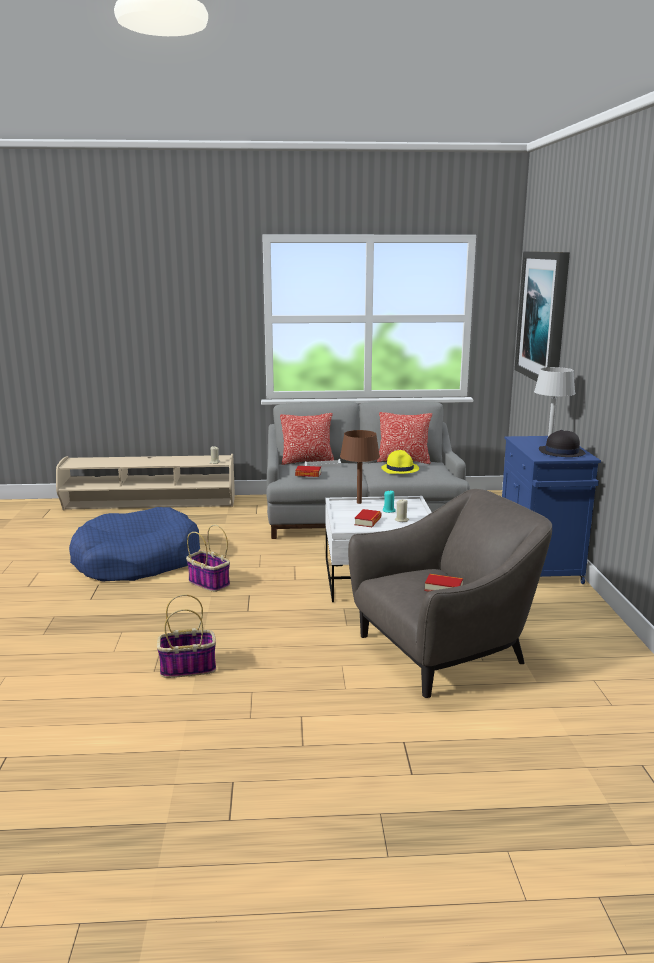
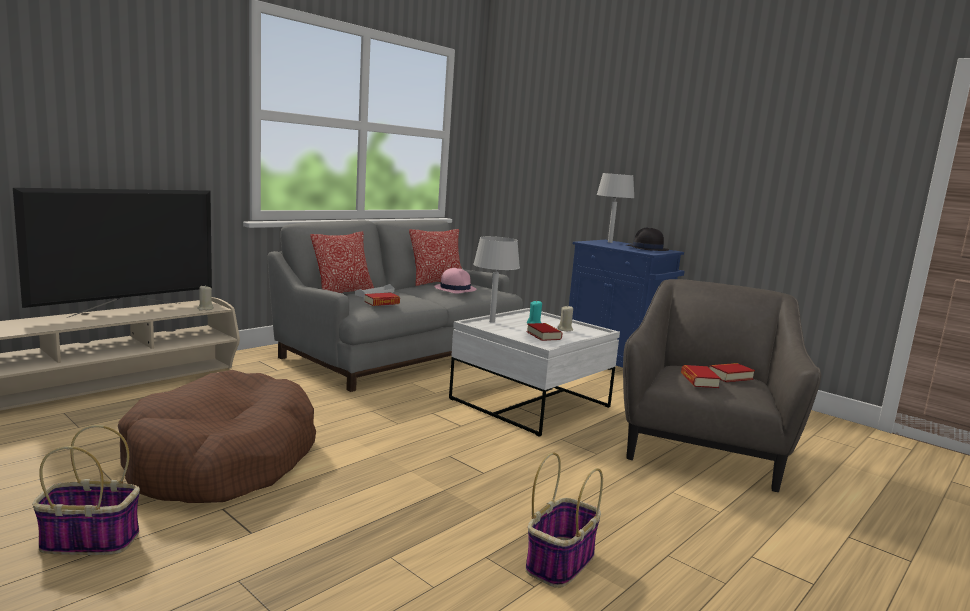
camera: 45 degrees left, 5 degrees down
(136, 561) = (222, 460): blue dog bed -> brown dog bed
(173, 457) = (126, 310): none -> television
(208, 583) = (376, 457): basket -> basket (88, 541)
(359, 503) = (492, 321): brown table lamp -> grey table lamp
(400, 469) = (455, 289): yellow hat -> pink hat
(403, 583) = (699, 381): none -> book
(544, 316) = (545, 132): picture -> none

